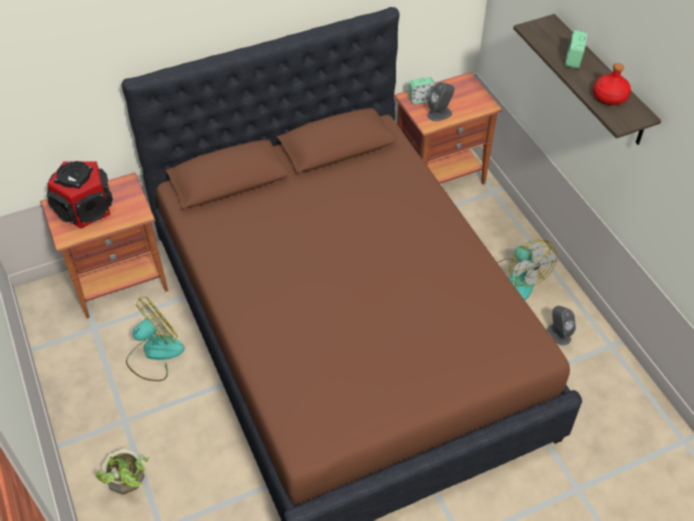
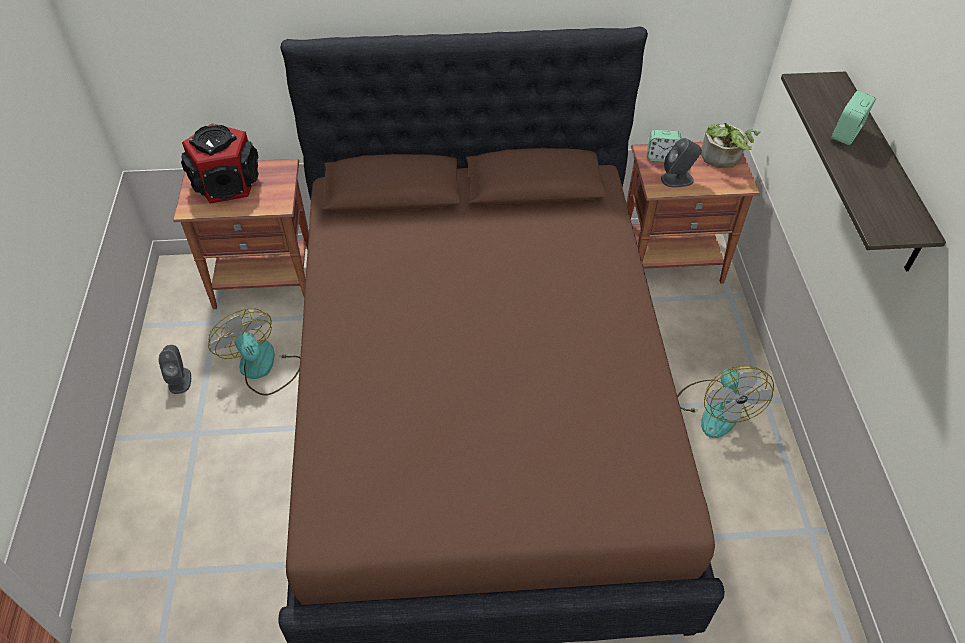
camera: 20 degrees right, 0 degrees up
(127, 481) = (165, 503): potted plant -> potted plant (722, 159)
(154, 353) = (263, 368): fan -> fan turned 105 degrees counterclockwise
(558, 334) = (744, 494): grey speaker -> grey speaker (179, 380)
(610, 97) = (880, 192): red bottle -> none

